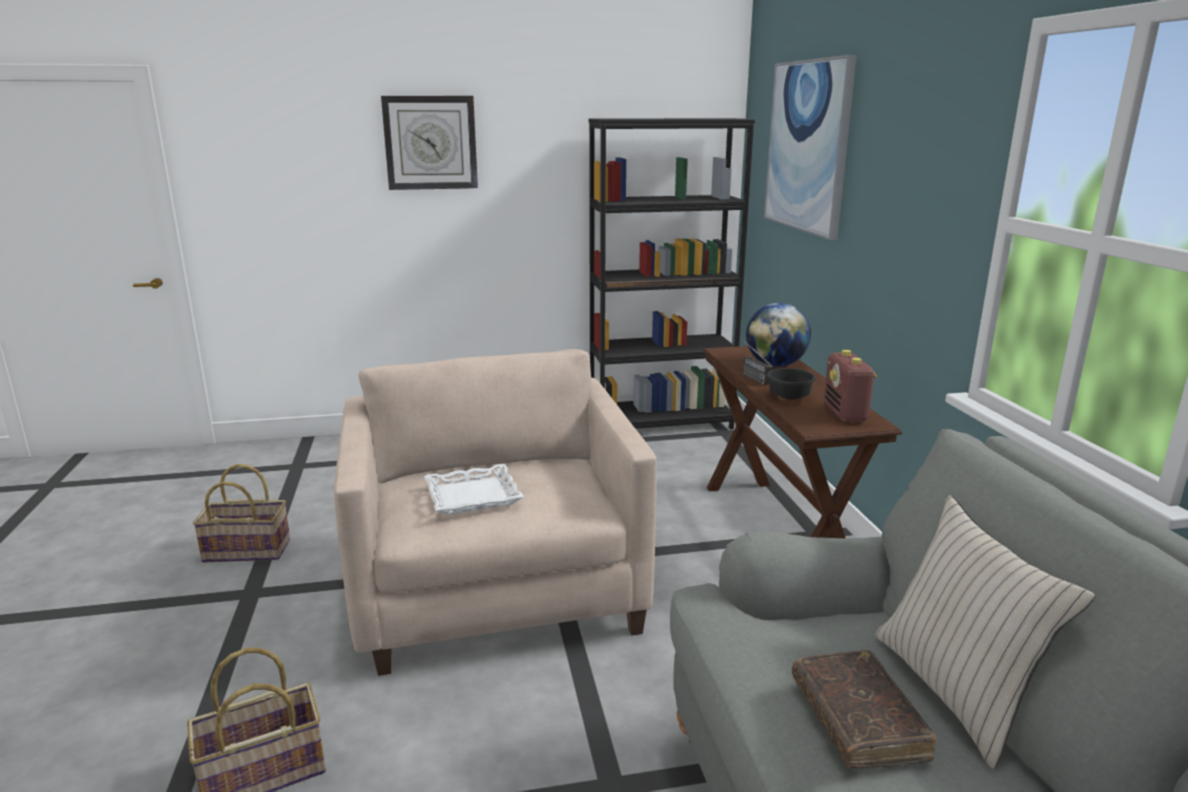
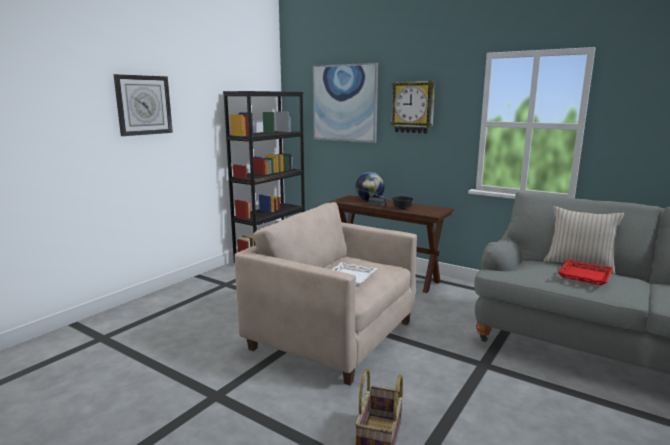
camera: 45 degrees left, 5 degrees down
(248, 550) = (167, 382): basket -> none
(845, 414) = (430, 208): radio -> none
(857, 719) = (585, 276): brown book -> red tray
(894, 164) = (413, 107): none -> wall clock

